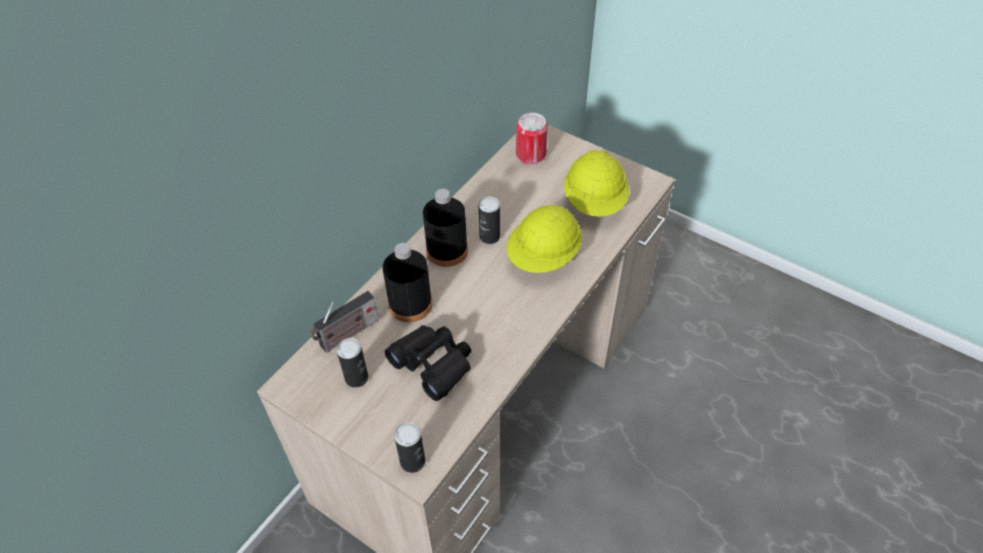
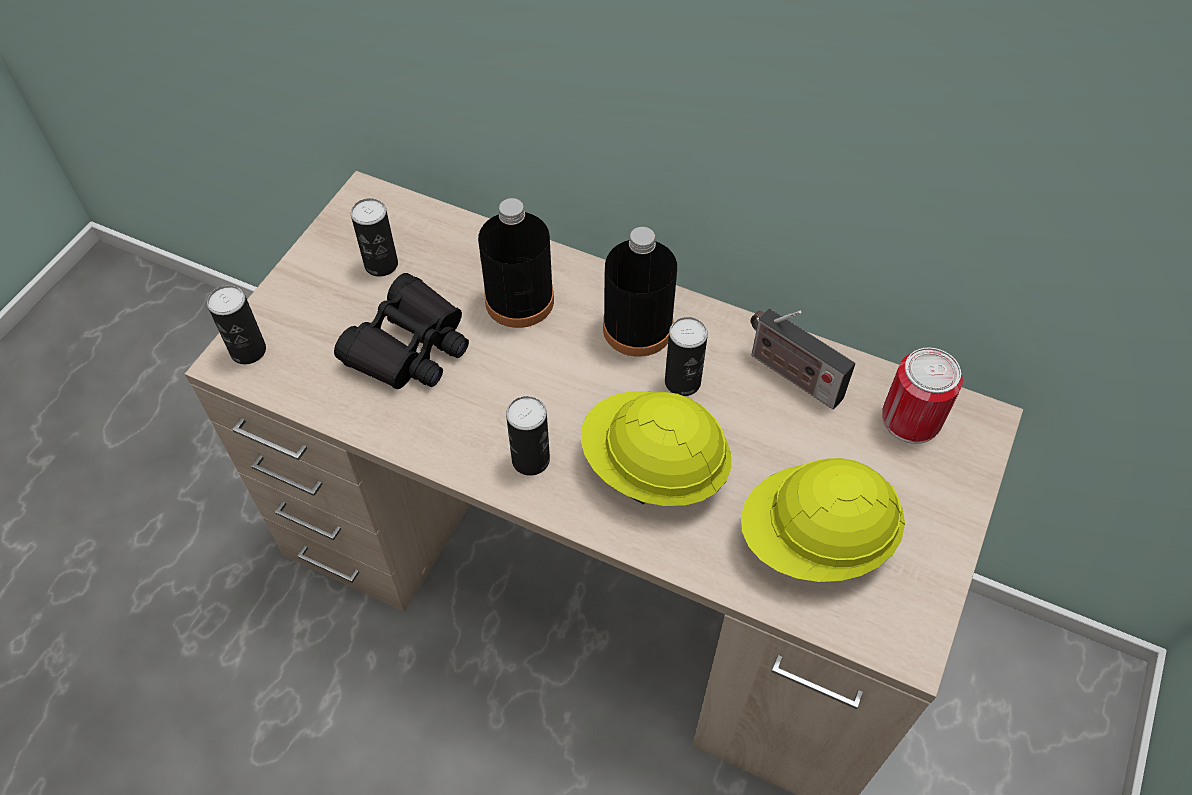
camera: 80 degrees right, 5 degrees up
(347, 335) = (453, 240): radio -> radio (791, 374)
(529, 309) = (530, 459): none -> can

